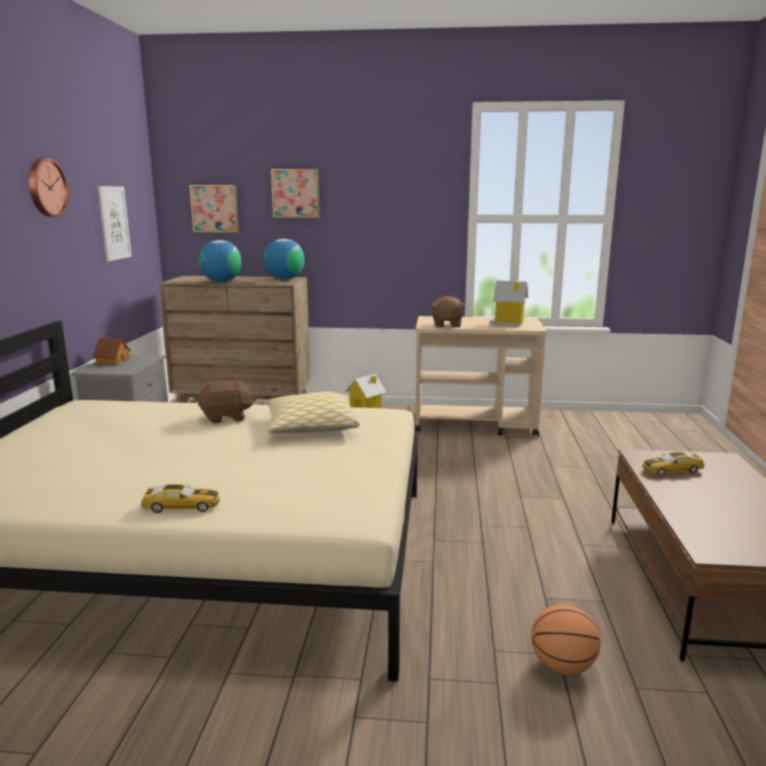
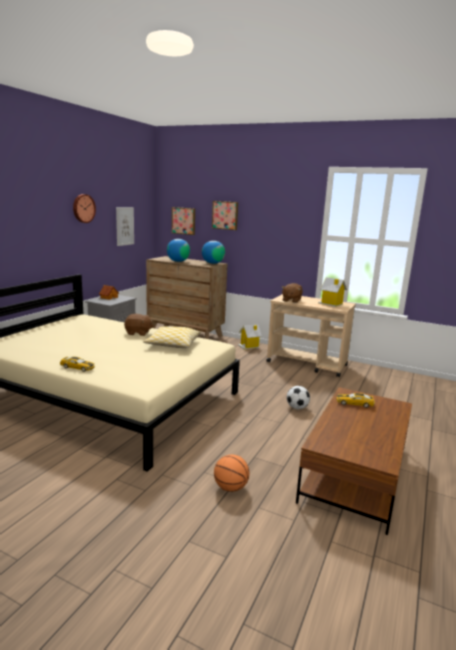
camera: 20 degrees right, 0 degrees up
(527, 497) = (297, 408): none -> football

